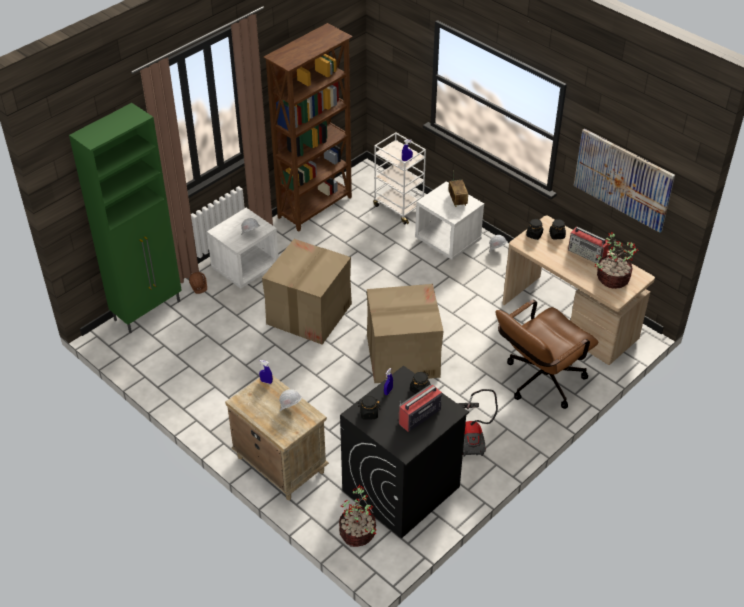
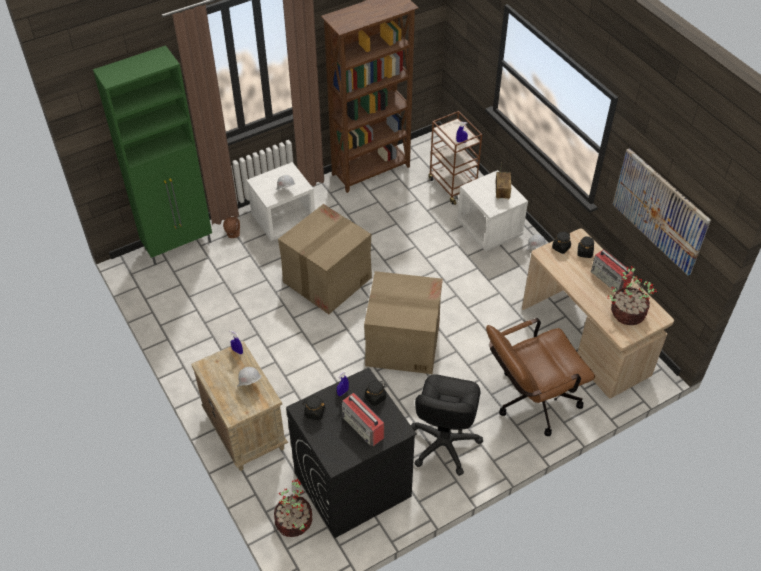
camera: 15 degrees right, 5 degrees up
(399, 207) = (452, 185): white cart -> brown cart
(419, 416) = (363, 427): radio -> radio turned 105 degrees counterclockwise
(473, 435) = (444, 444): vacuum cleaner -> black office chair

